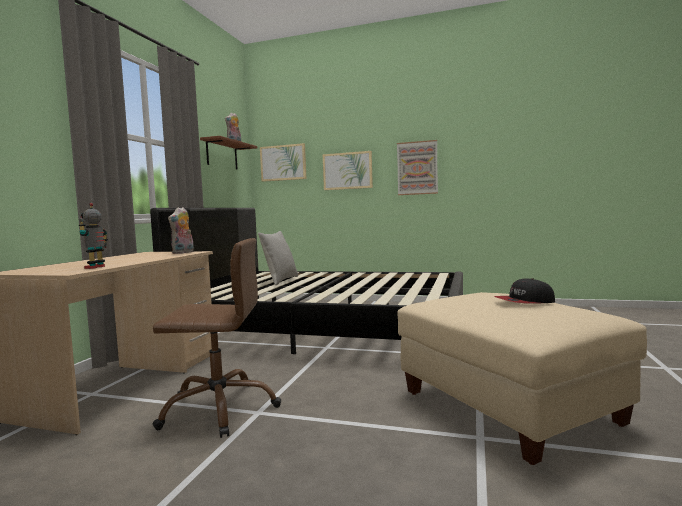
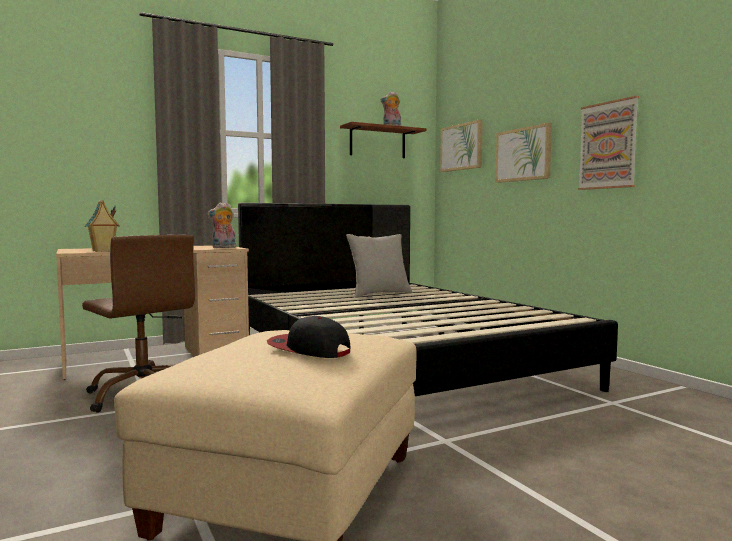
camera: 45 degrees right, 0 degrees up
(96, 267) = (103, 251): toy robot -> toy house

